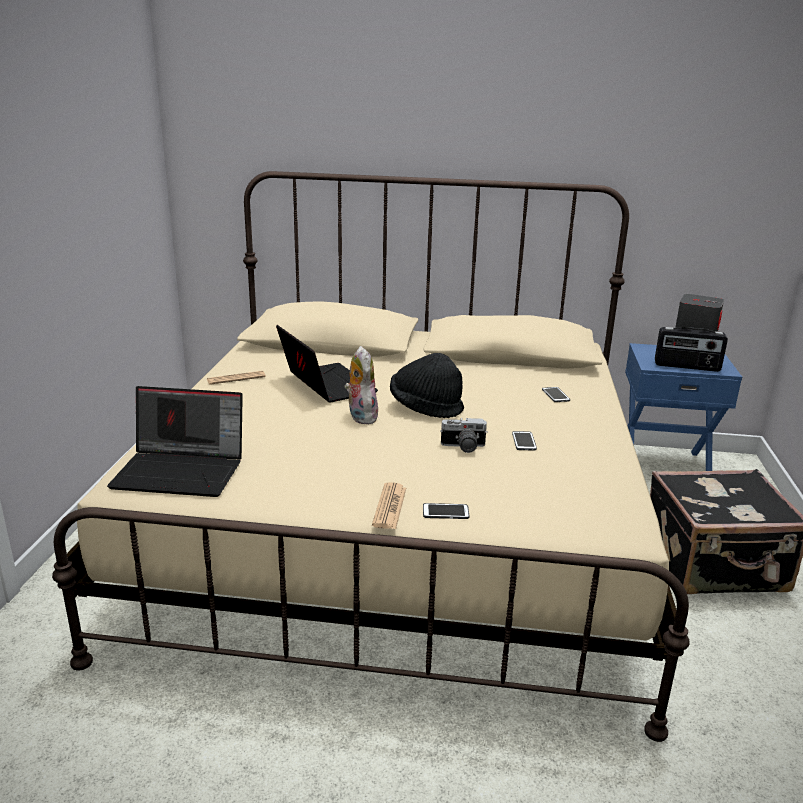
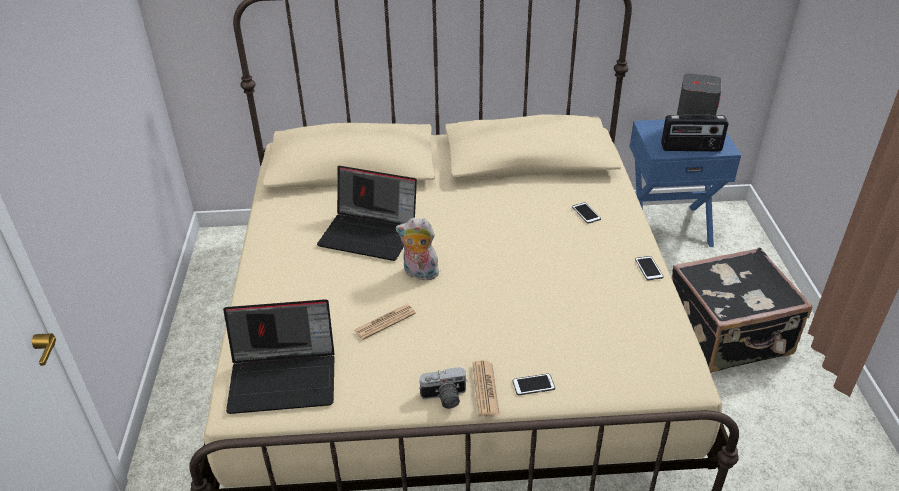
camera: 10 degrees left, 15 degrees up
(236, 378) = (281, 239): newspaper -> newspaper (385, 322)
(325, 385) = (370, 234): laptop -> laptop turned 150 degrees clockwise
(360, 416) = (419, 274): plush toy -> plush toy turned 45 degrees counterclockwise
(425, 408) = (474, 251): black hat -> none
(463, 447) = (524, 300): camera -> camera (444, 398)
(524, 441) = (574, 282): phone -> phone (648, 268)

